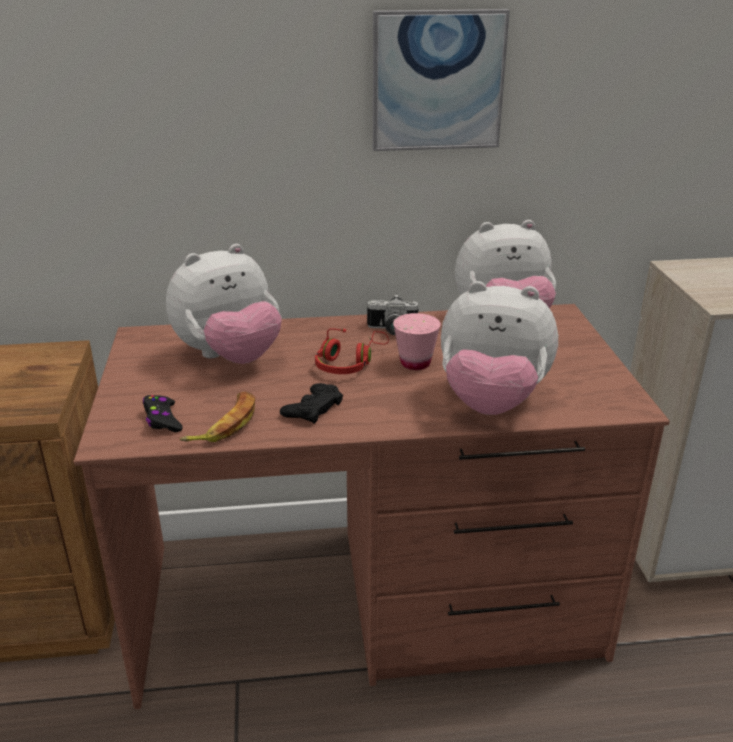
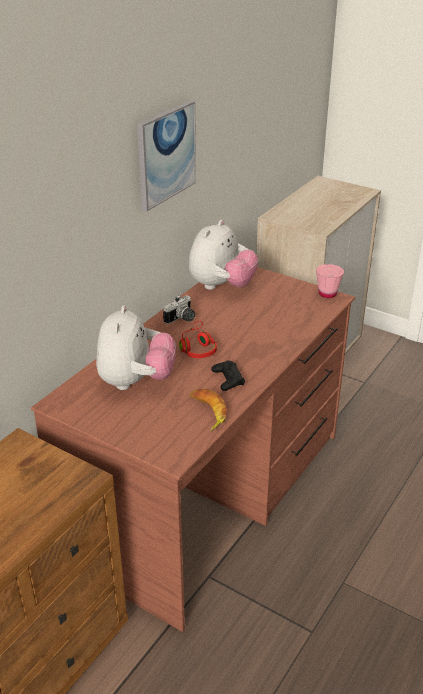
camera: 50 degrees left, 5 degrees up
(162, 420) = (175, 431): black game controller -> none
(415, 363) = (225, 329): pink cup -> pink cup (327, 294)
(491, 402) = (288, 328): plush toy -> none

